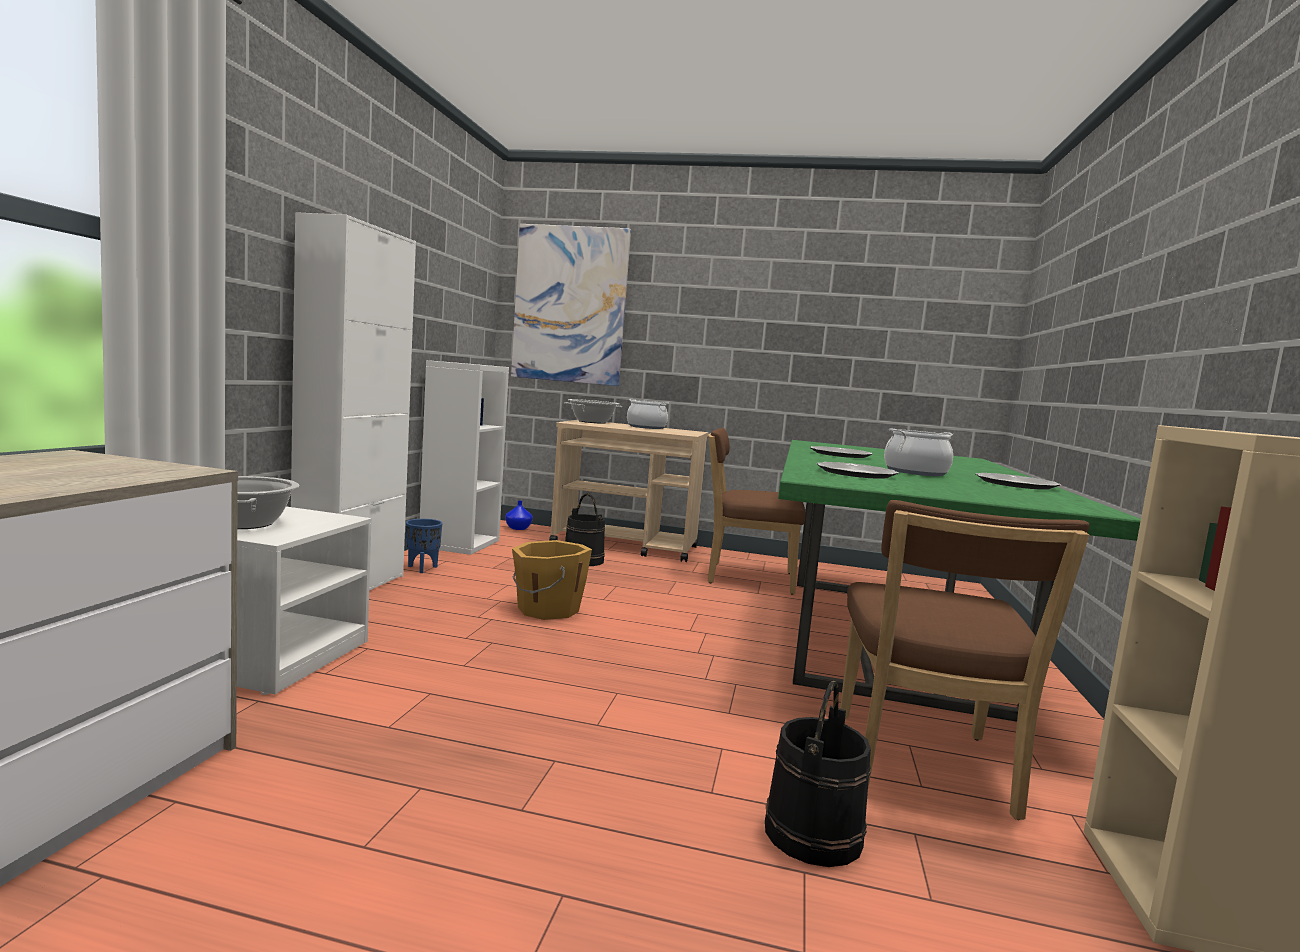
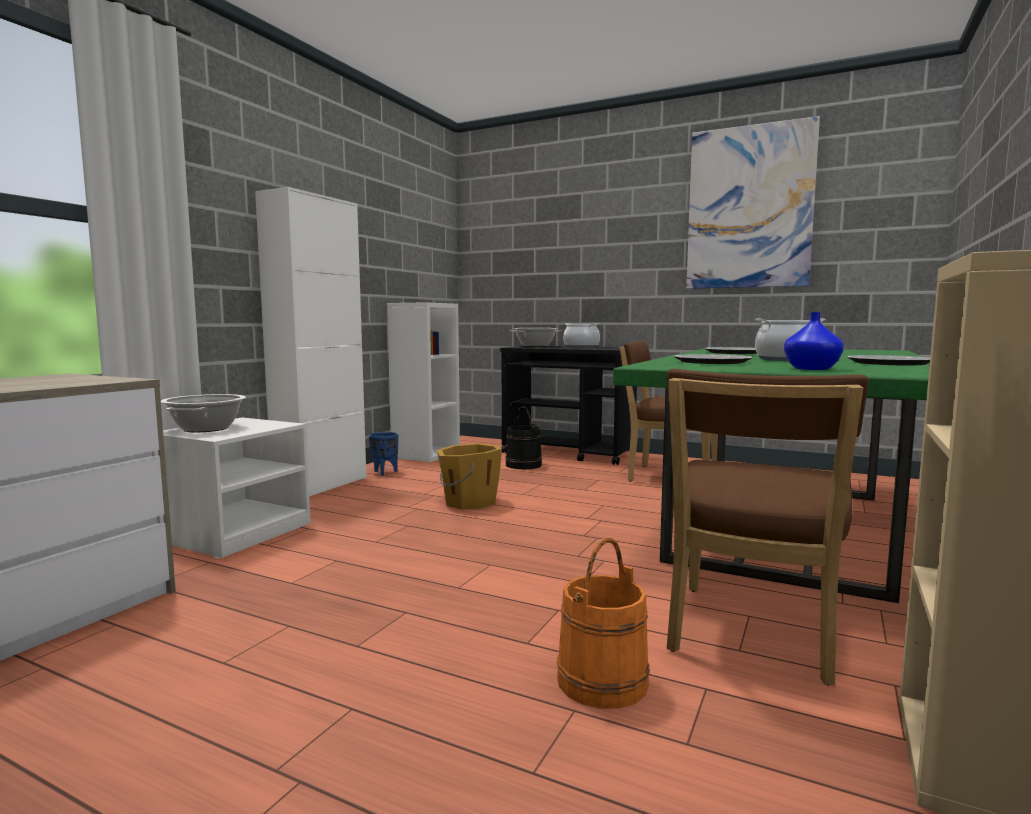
camera: 15 degrees right, 0 degrees up
(518, 528) = (482, 442): blue vase -> blue vase (812, 368)
(570, 305) = (514, 247): picture -> picture (749, 208)
(626, 546) = (569, 453): beige cart -> black cart
(813, 834) = (602, 681): black bucket -> orange bucket

